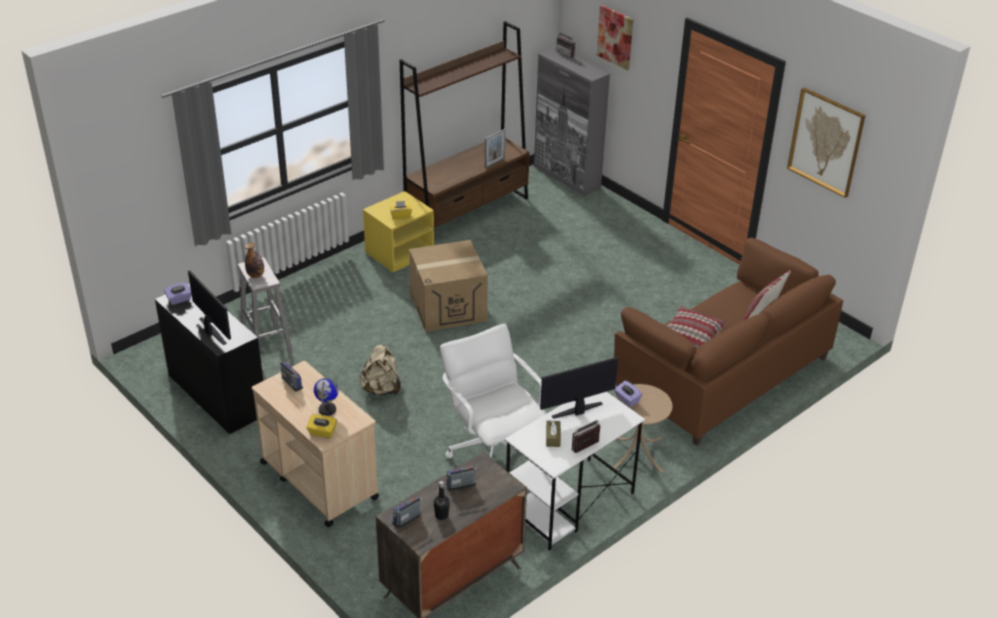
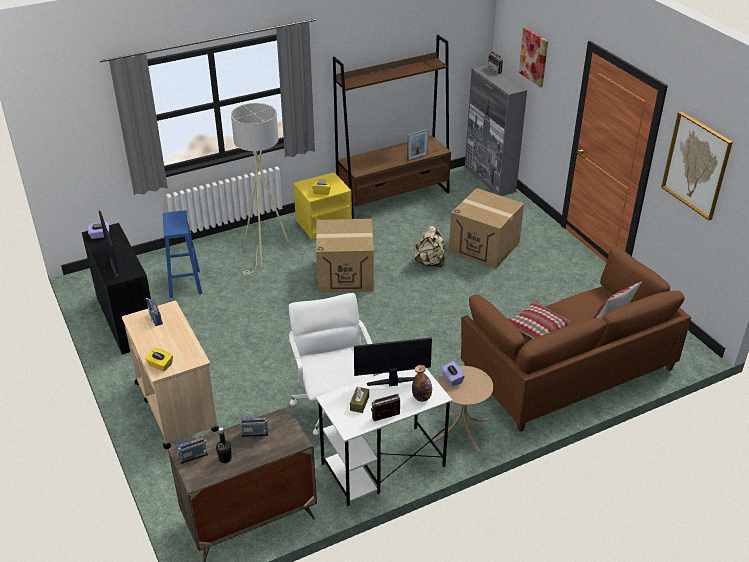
camera: 15 degrees right, 0 degrees up
(256, 275) = (172, 224): bottle -> bottle (421, 397)
(267, 344) = (185, 284): white stool -> blue stool
(327, 409) = (174, 346): globe -> none
(345, 295) = (265, 253): none -> beige floor lamp
(381, 389) = (261, 336): beige backpack -> beige backpack (430, 262)
(589, 255) = (484, 247): none -> cardboard box

